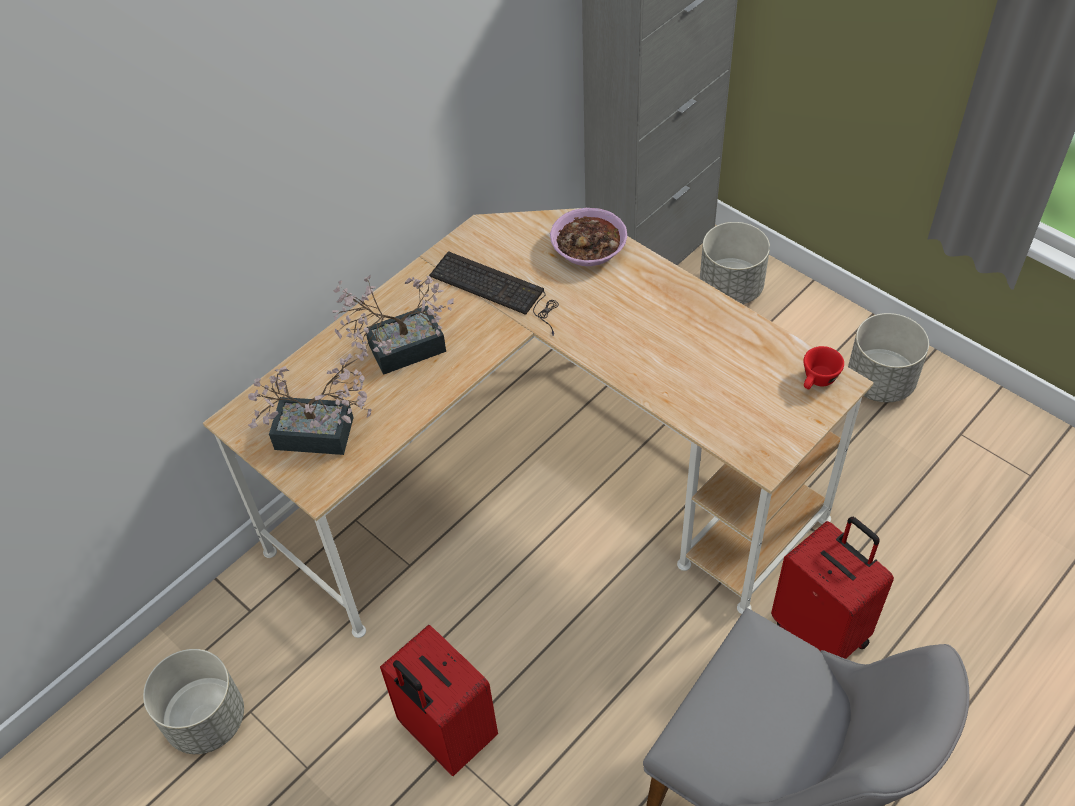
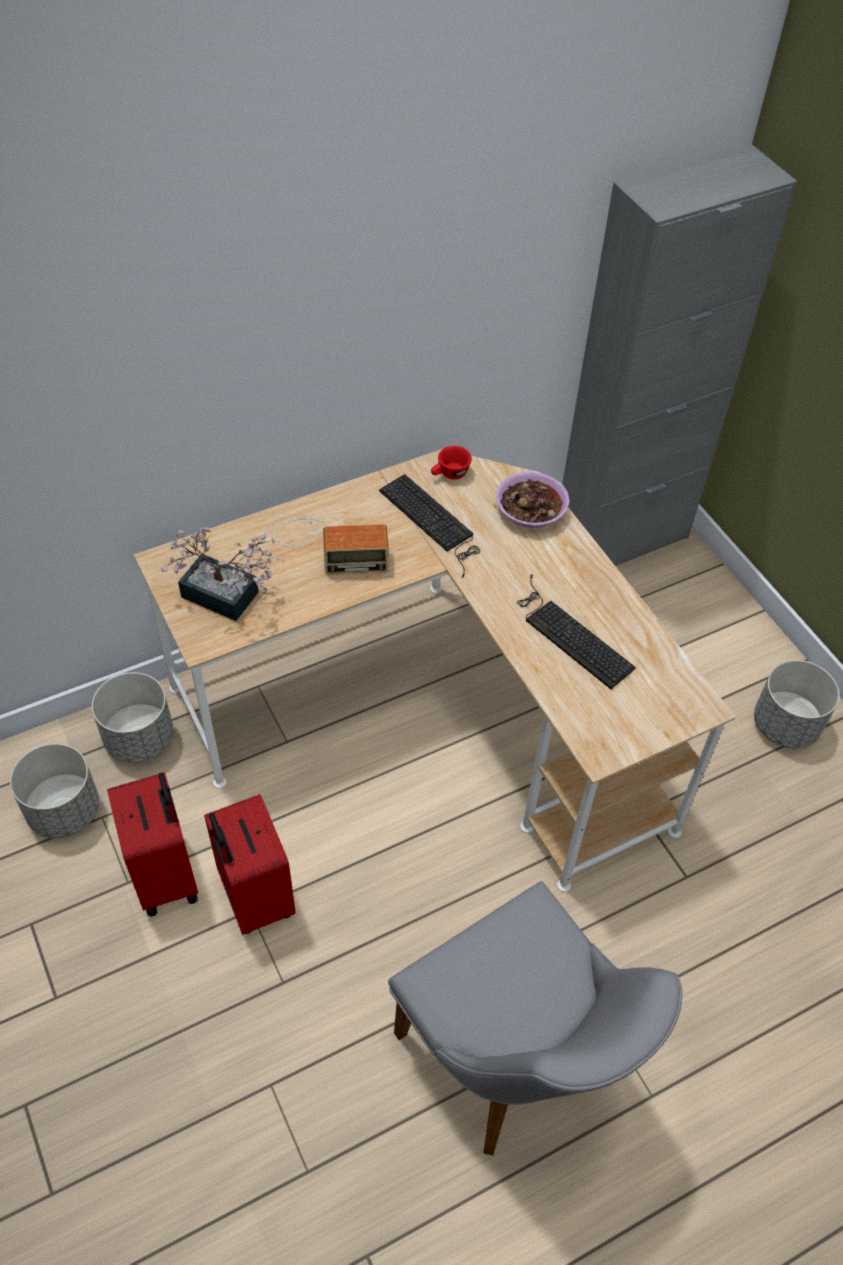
camera: 15 degrees right, 0 degrees up
(397, 350) = (322, 546): potted plant -> radio
(683, 356) = (570, 634): none -> keyboard
(731, 288) = (682, 593): grey planter -> grey planter (140, 739)
(817, 381) = (683, 698): red cup -> red cup (449, 474)
(821, 632) = (625, 933): red suitcase -> red suitcase (167, 876)

